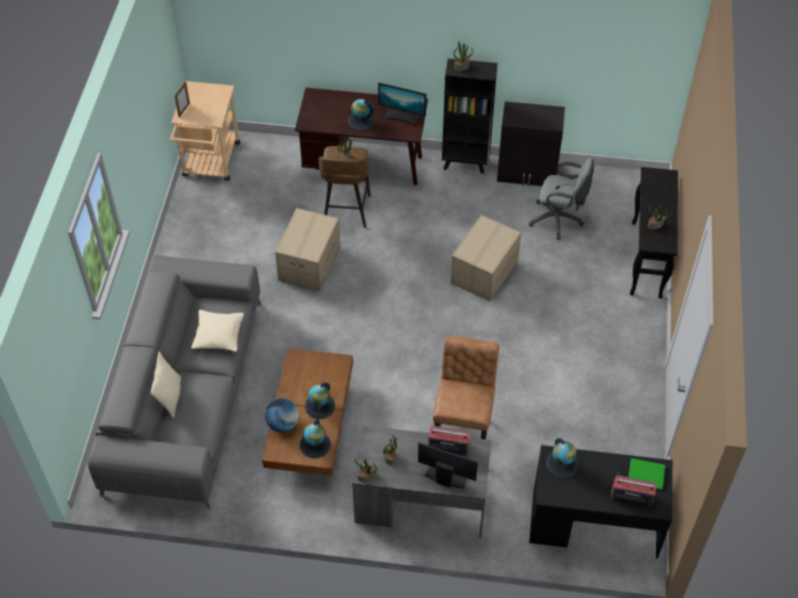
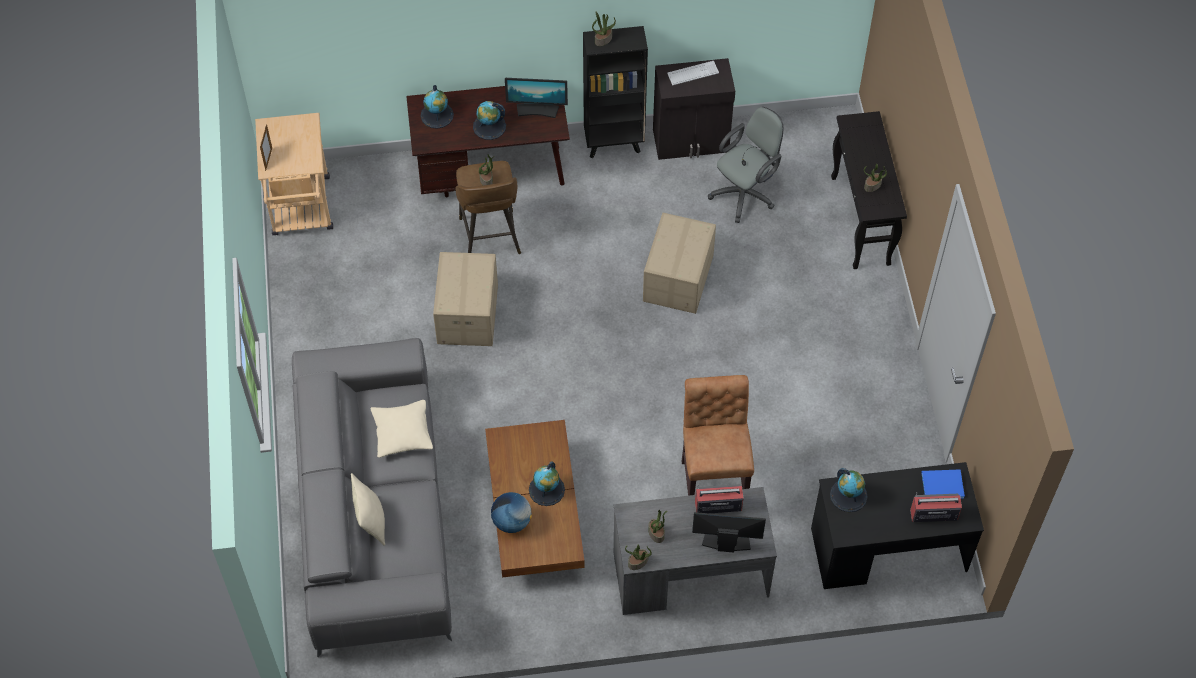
camera: 15 degrees left, 5 degrees up
(315, 444) = (556, 537): globe -> globe (437, 115)
(533, 112) = (693, 73): none -> keyboard
(558, 220) = (745, 193): grey office chair -> grey office chair turned 45 degrees counterclockwise
(645, 473) = (941, 484): green book -> blue book

